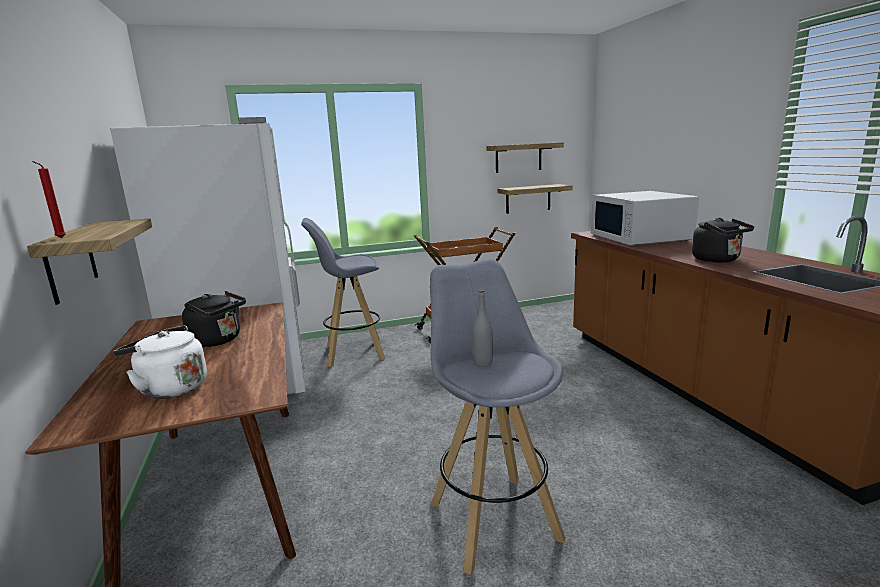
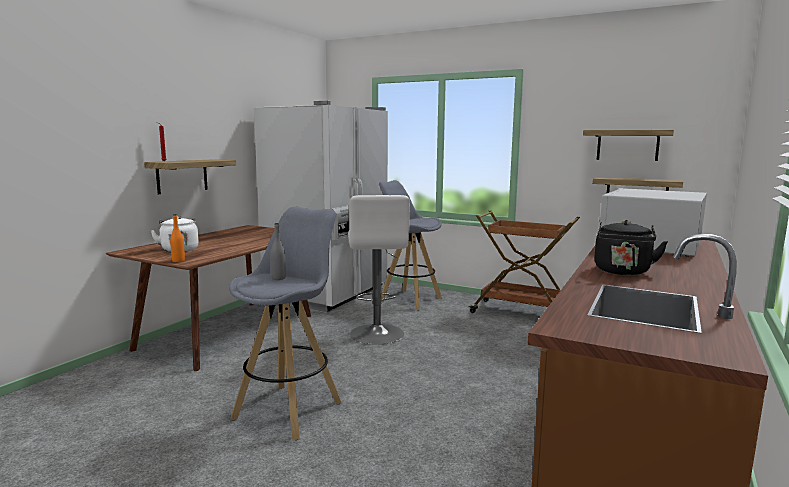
camera: 45 degrees right, 5 degrees down
(218, 340) = (243, 240): black kettle -> none
(239, 402) = (178, 261): none -> orange bottle
(399, 400) = (376, 334): none -> white stool

